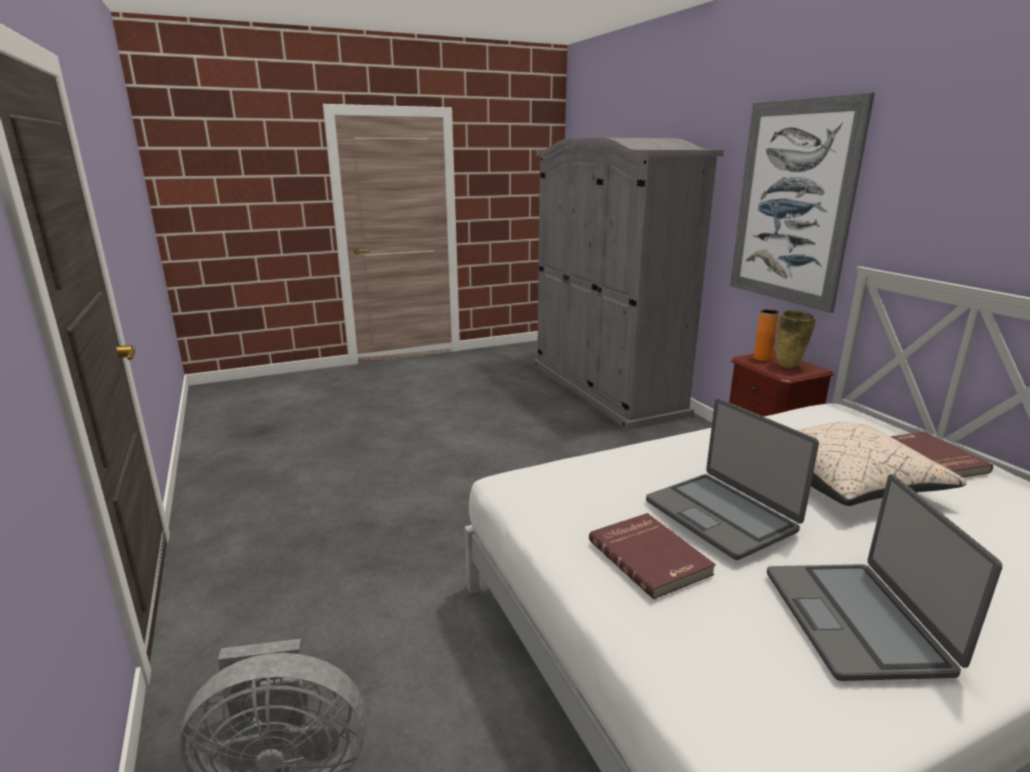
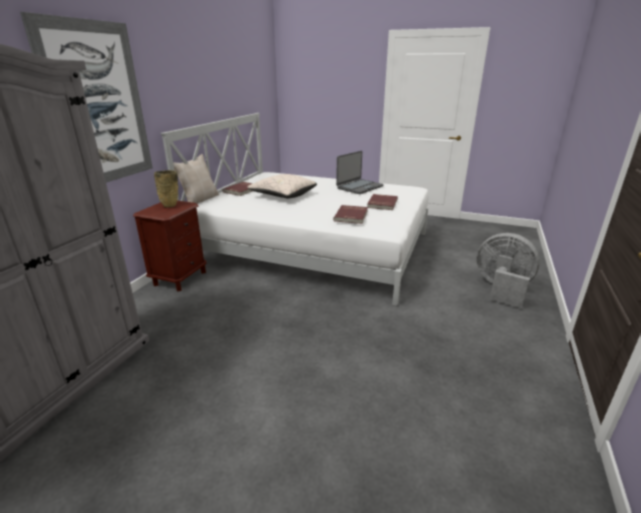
camera: 135 degrees left, 5 degrees up
(611, 476) = (352, 216): none -> red book
(721, 515) = (343, 200): laptop -> none
(762, 359) = (161, 212): orange vase -> none
(881, 416) = (199, 200): none -> beige pillow

